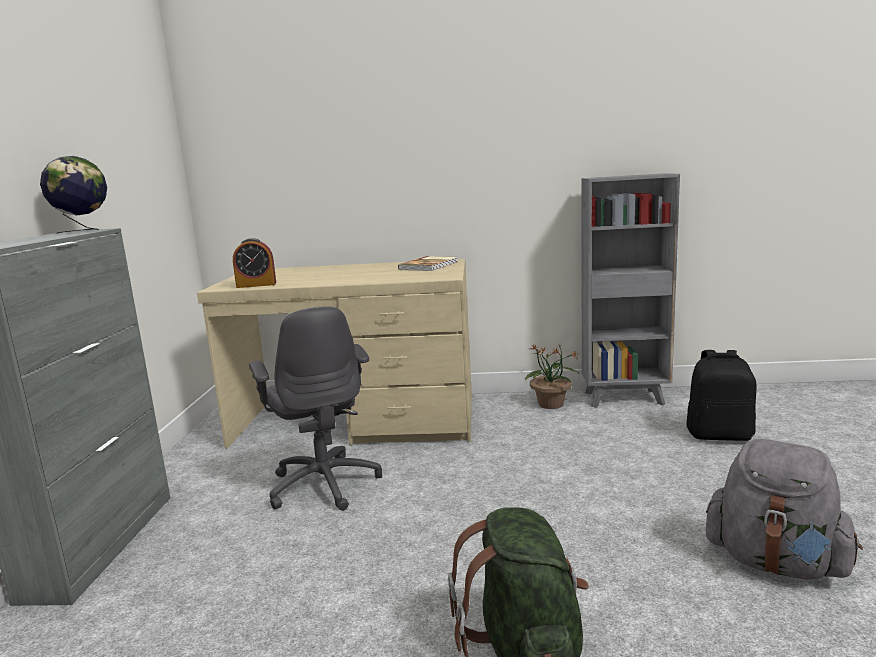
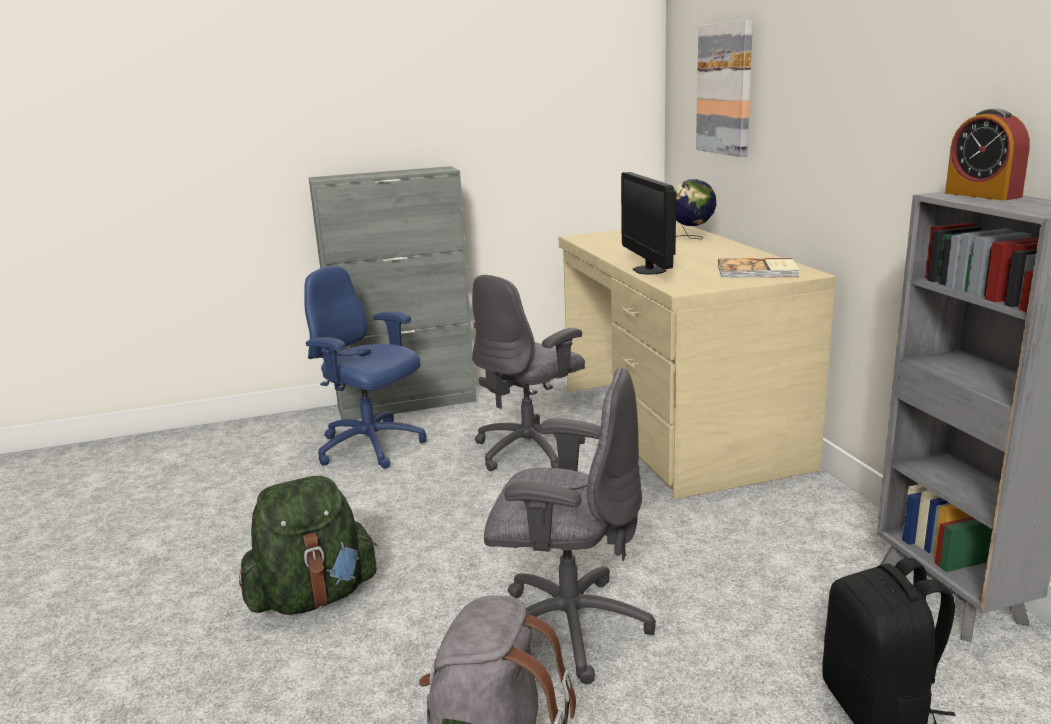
camera: 70 degrees right, 5 degrees up
(83, 231) = (438, 169): globe -> globe (692, 238)
(191, 583) = (371, 447): none -> blue office chair
(256, 285) = (598, 242): alarm clock -> alarm clock (982, 195)
(295, 147) = (725, 89): none -> picture
(379, 280) = (649, 270): none -> monitor
(551, 404) = (849, 534): potted plant -> none
(622, 509) = (568, 626): none -> grey office chair

